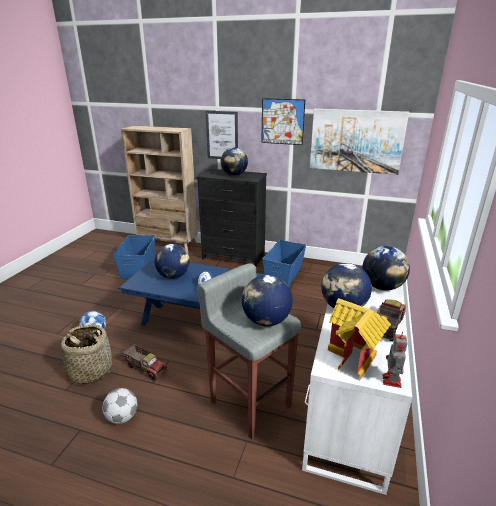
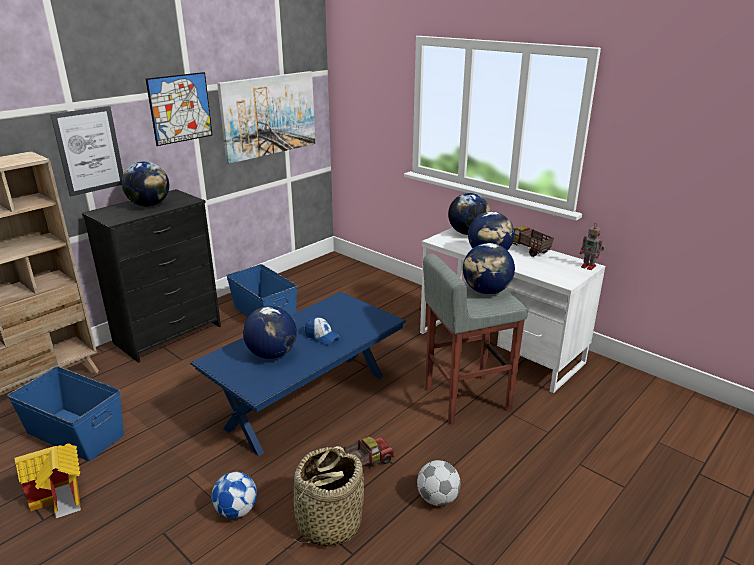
camera: 65 degrees left, 0 degrees up
(355, 359) = (560, 270): toy house -> toy house (62, 497)

